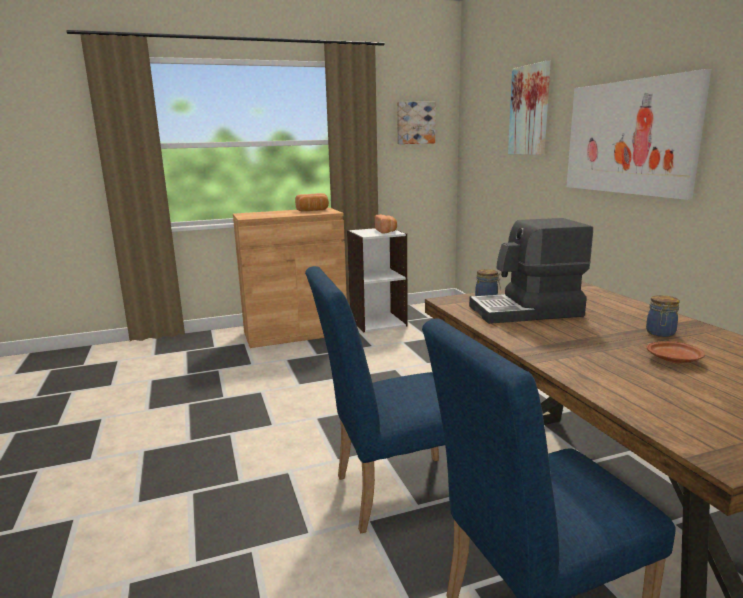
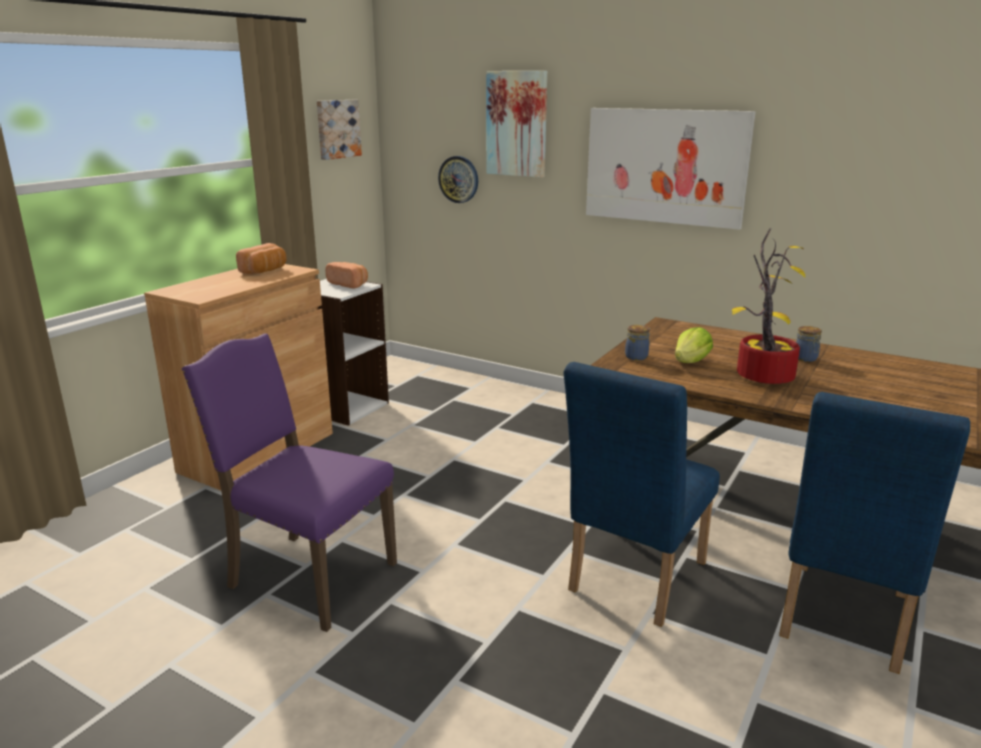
camera: 40 degrees left, 5 degrees up
(217, 402) = (307, 576): none -> purple chair
(495, 160) = (459, 179): none -> wall clock
(526, 311) = (691, 362): coffee machine -> lettuce
(573, 333) = (761, 374): none -> potted plant
(674, 359) = (852, 379): brown plate -> none

